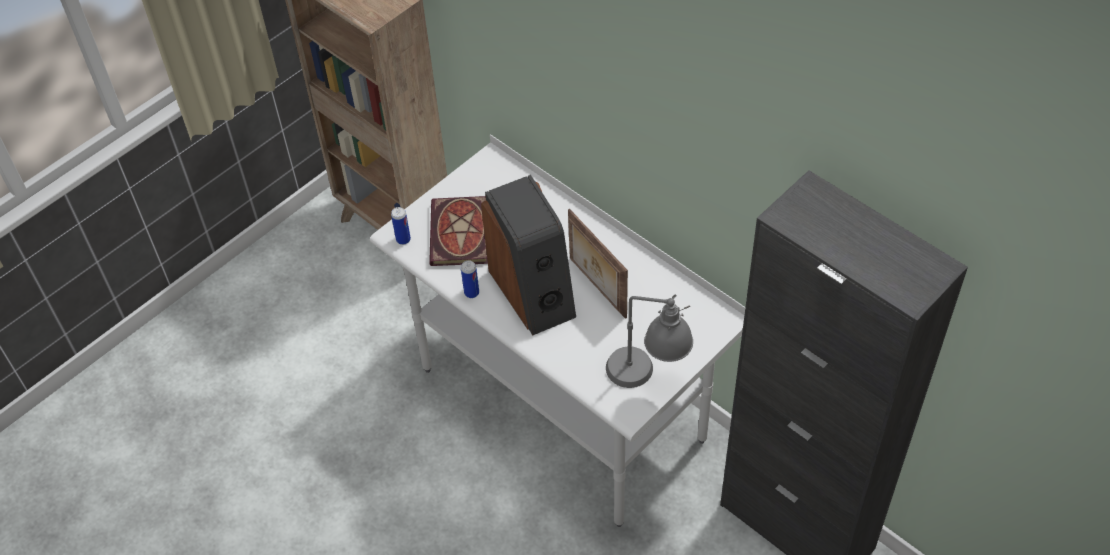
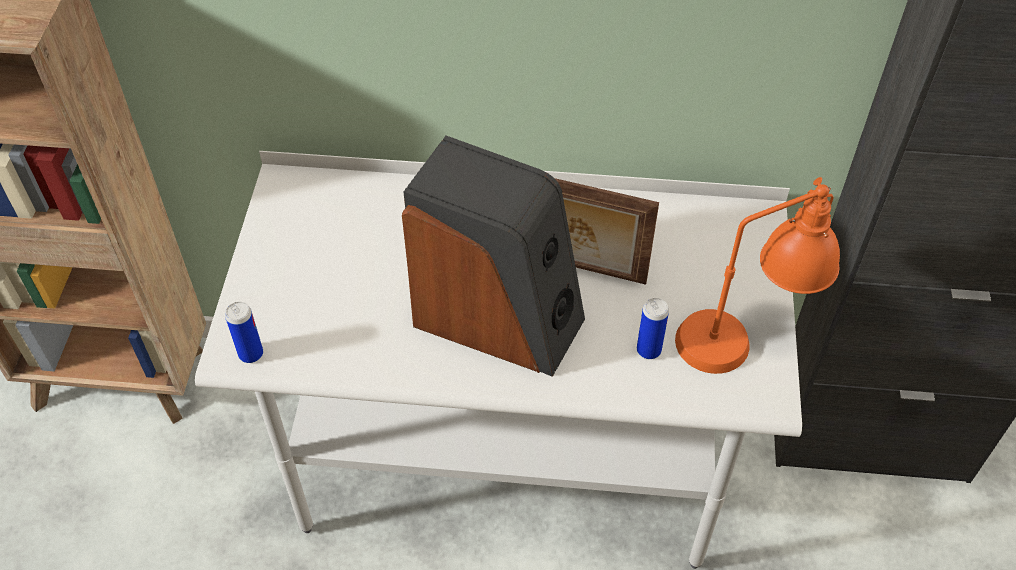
camera: 40 degrees left, 0 degrees up
(462, 235) = (332, 301): book -> none
(471, 293) = (417, 369): can -> can (648, 350)
(648, 376) = (744, 338): grey table lamp -> orange table lamp

